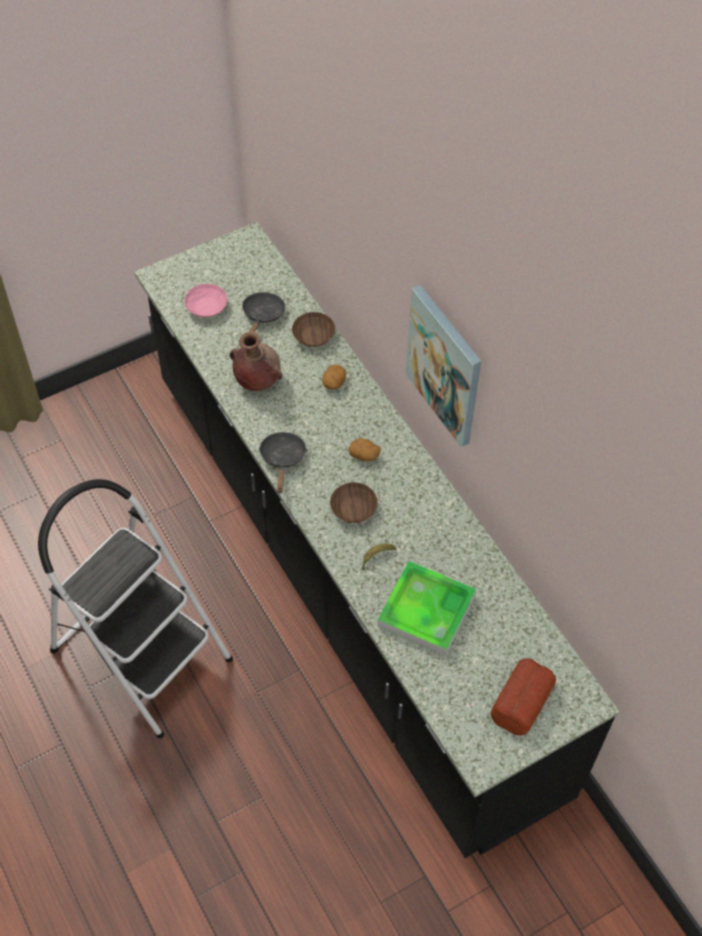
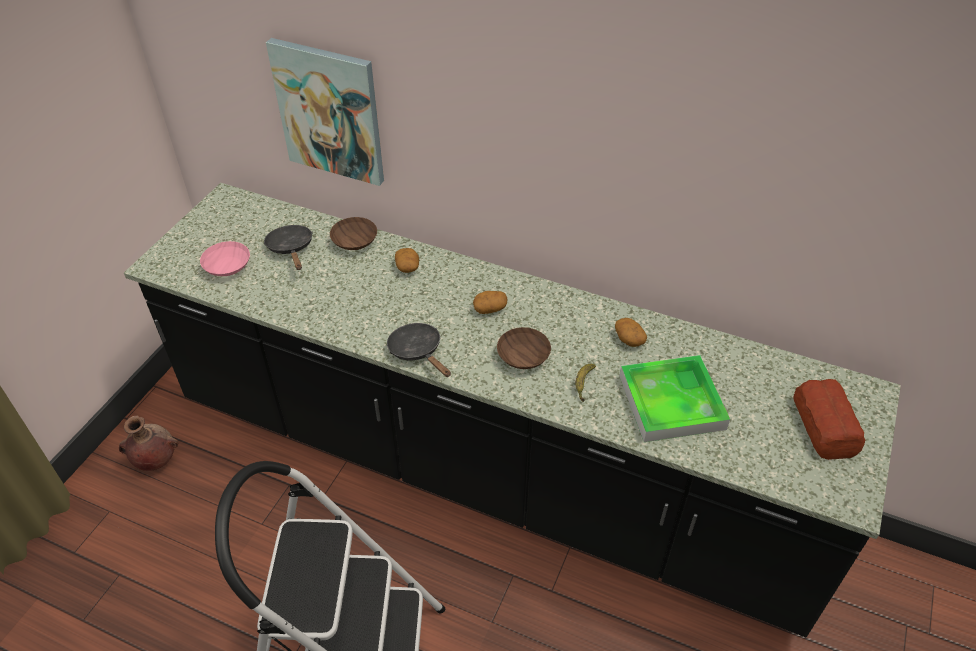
camera: 35 degrees left, 10 degrees down
(256, 380) = (332, 301): brown vase -> brown vase (155, 460)
(444, 543) = (628, 339): none -> potato
(445, 365) = (555, 152): picture -> picture (330, 112)

